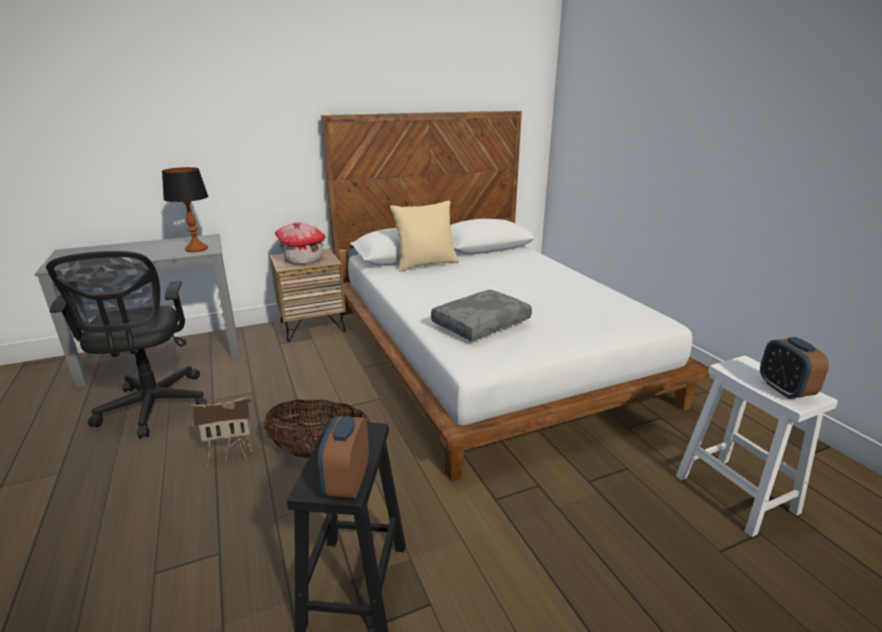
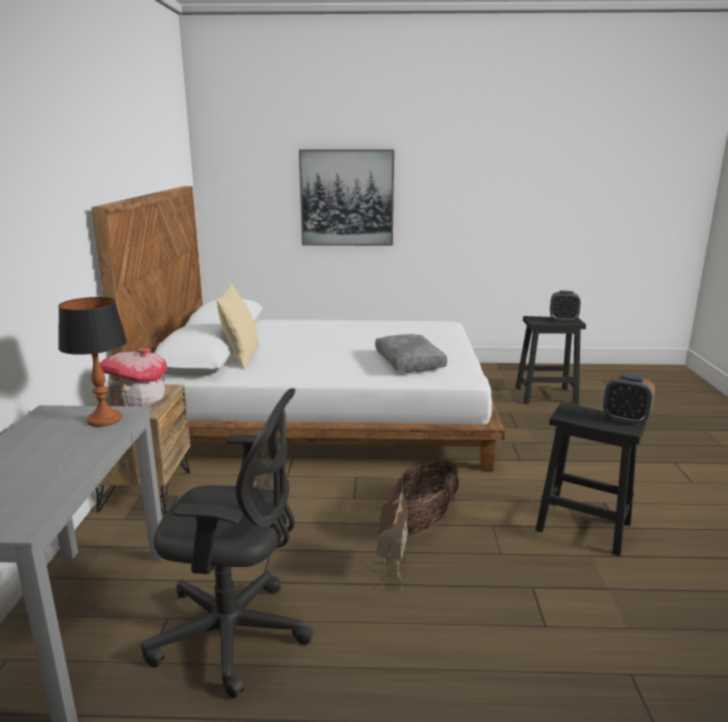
camera: 65 degrees left, 5 degrees down
(660, 137) = (347, 198): none -> picture
(737, 495) = (547, 396): white stool -> black stool

